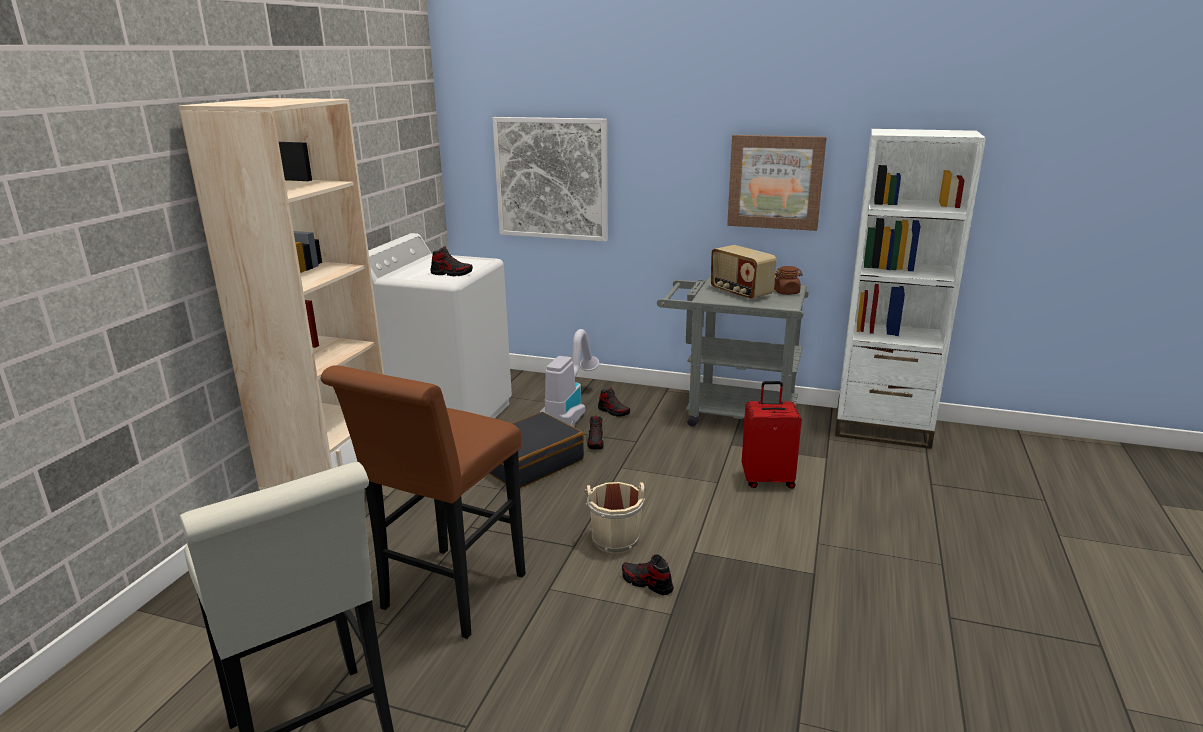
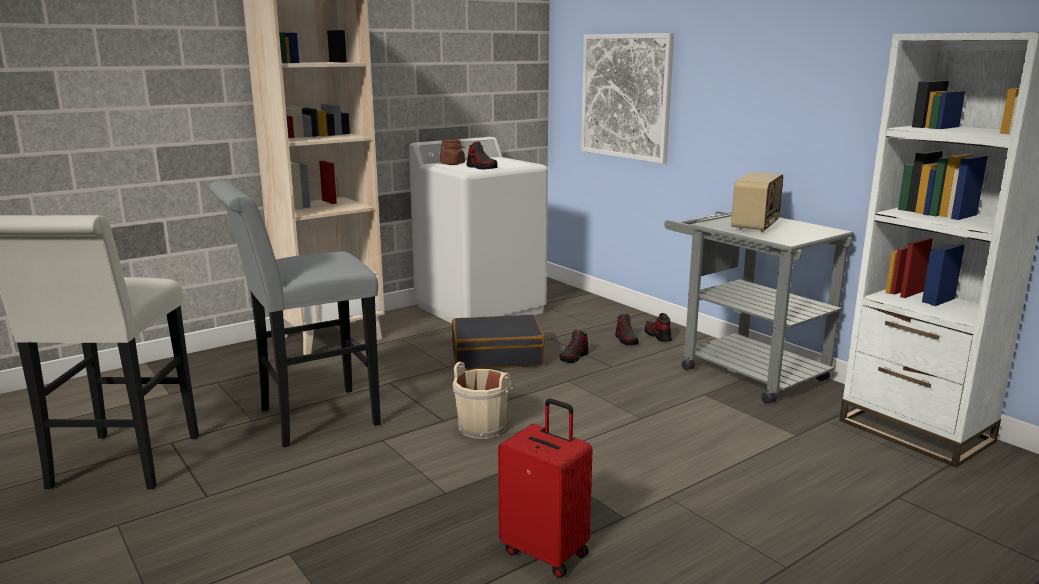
camera: 35 degrees right, 5 degrees down
(448, 597) = (309, 419): brown stool -> grey stool
(570, 412) = (586, 330): vacuum cleaner -> none
(647, 583) = (460, 465): shoe -> shoe (657, 336)
(740, 293) = (756, 226): radio -> radio turned 150 degrees counterclockwise
(767, 479) = (697, 432): red suitcase -> red suitcase (546, 552)
(775, 182) = (828, 103): picture -> none
(786, 292) = (811, 233): brown jar -> brown jar (452, 164)

